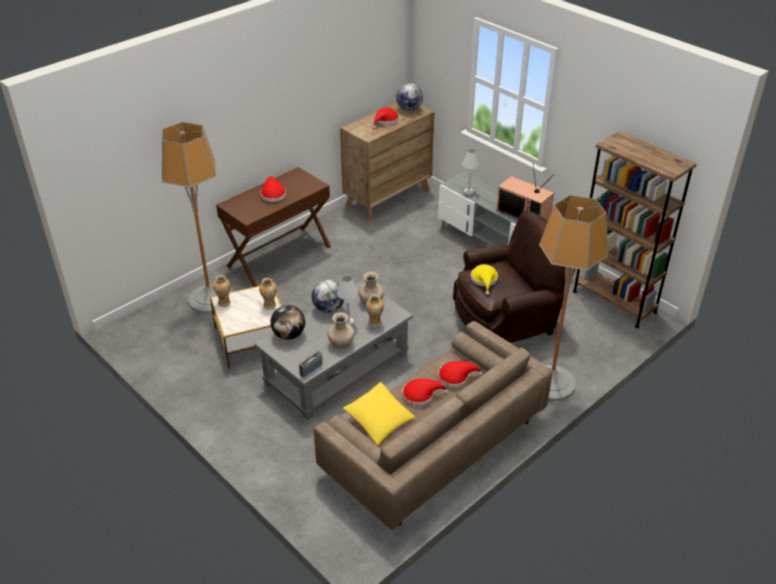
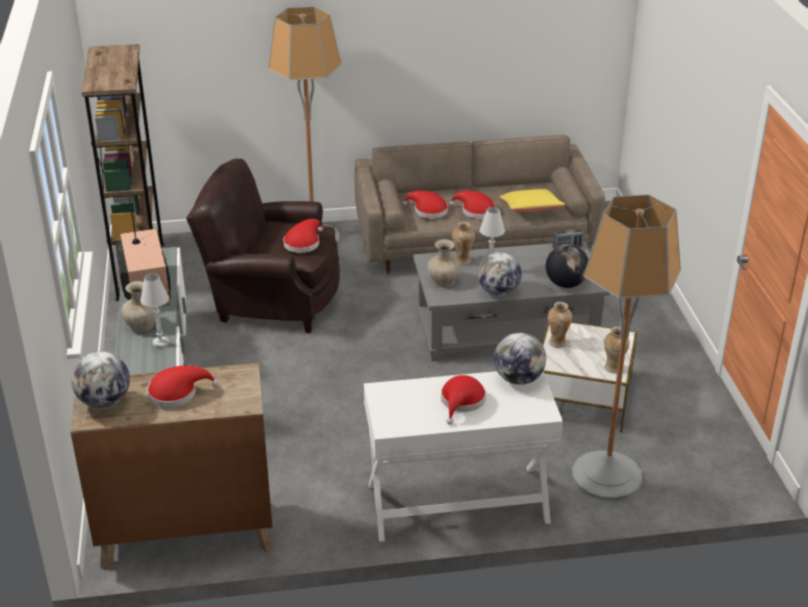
camera: 145 degrees left, 5 degrees down
(253, 215) = (518, 379): none -> globe
(279, 256) = (457, 503): brown console table -> white console table
(341, 343) = (516, 257): beige vase -> beige vase (141, 325)
(484, 280) = (303, 243): yellow hat -> red hat

